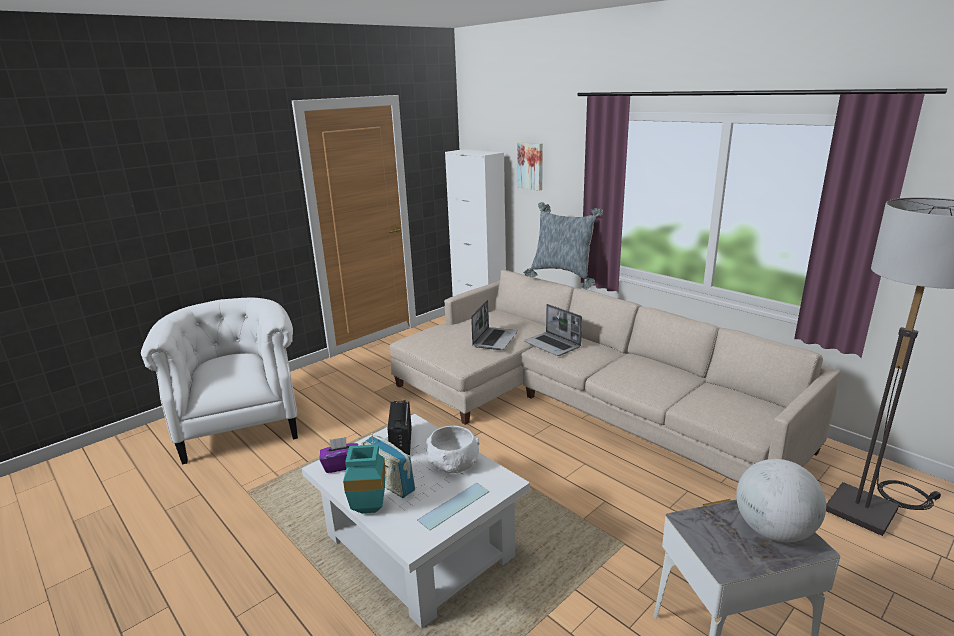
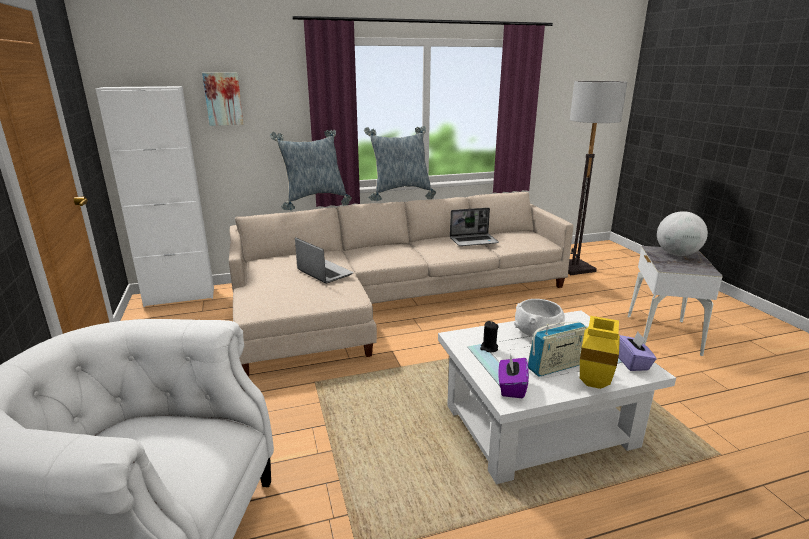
camera: 65 degrees left, 0 degrees up
(371, 507) = (592, 382): turquoise vase -> yellow vase
(401, 442) = (489, 348): radio -> black candle
(423, 529) = (632, 362): none -> purple tissue box
(553, 345) = (367, 257): laptop -> laptop (474, 241)
(646, 301) = (399, 198): none -> pillow

